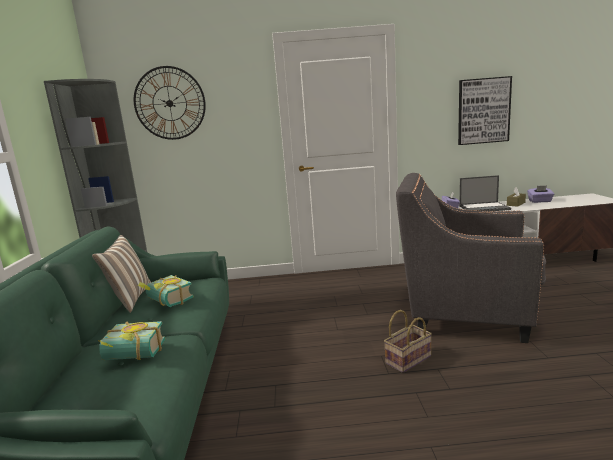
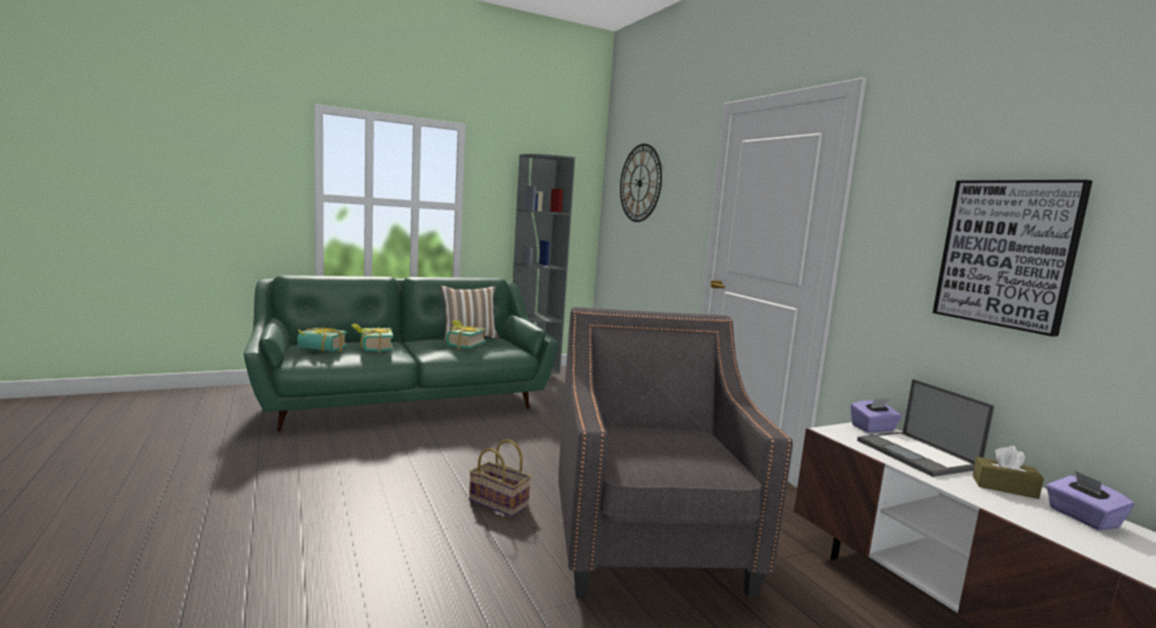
camera: 65 degrees right, 5 degrees down
(103, 400) = (320, 350): none -> book

